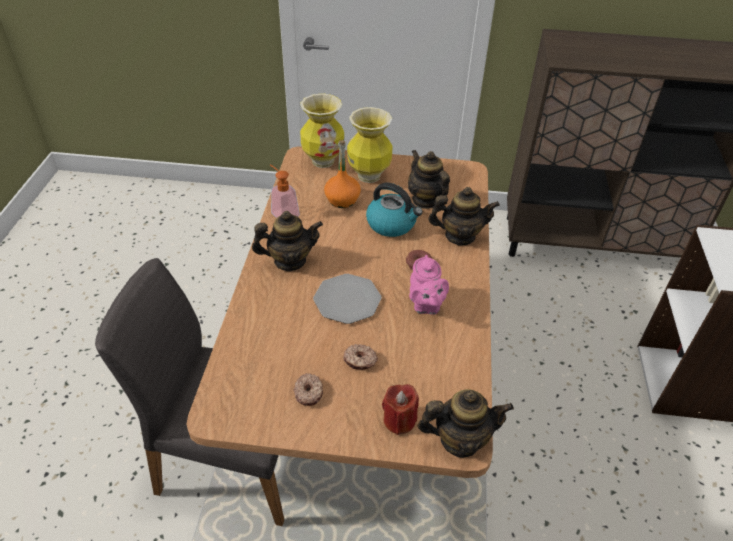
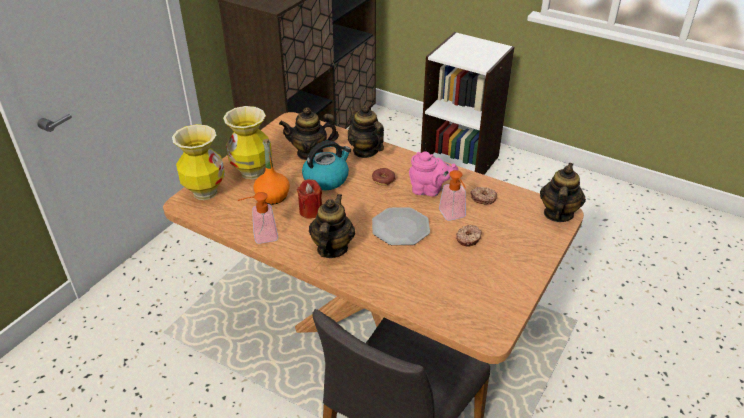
camera: 65 degrees left, 5 degrees down
(309, 392) = (488, 274): donut -> donut (483, 198)
(392, 338) = (454, 216): none -> soap dispenser
(399, 420) = (532, 235): red candle -> red candle (311, 211)
(459, 236) = (365, 151): teapot -> teapot turned 60 degrees counterclockwise

